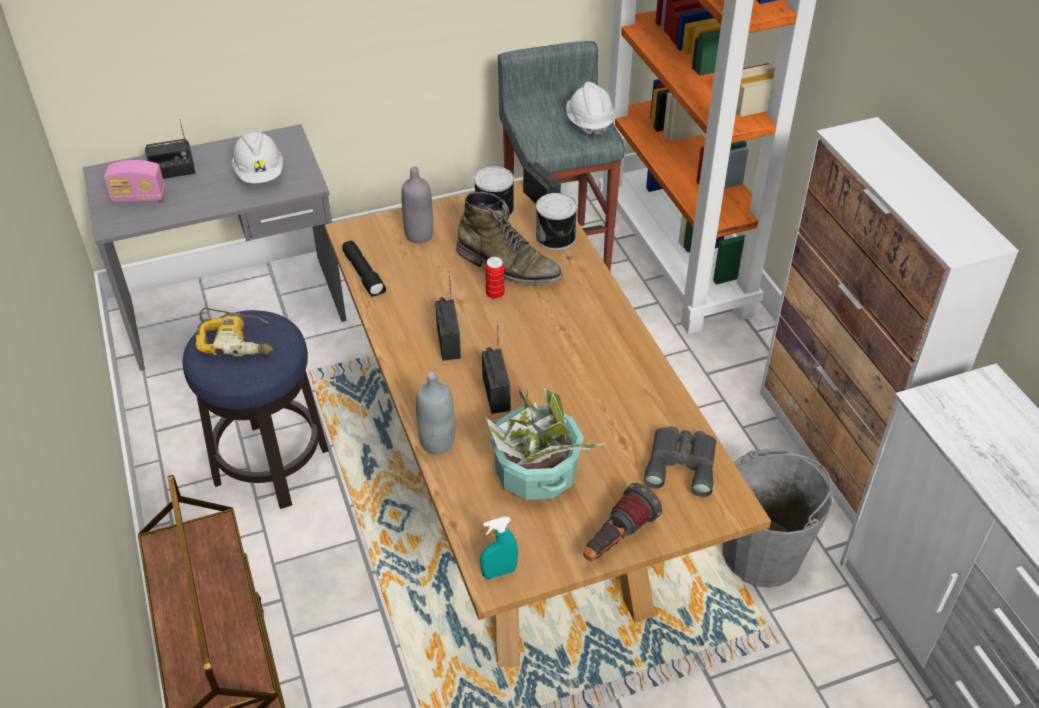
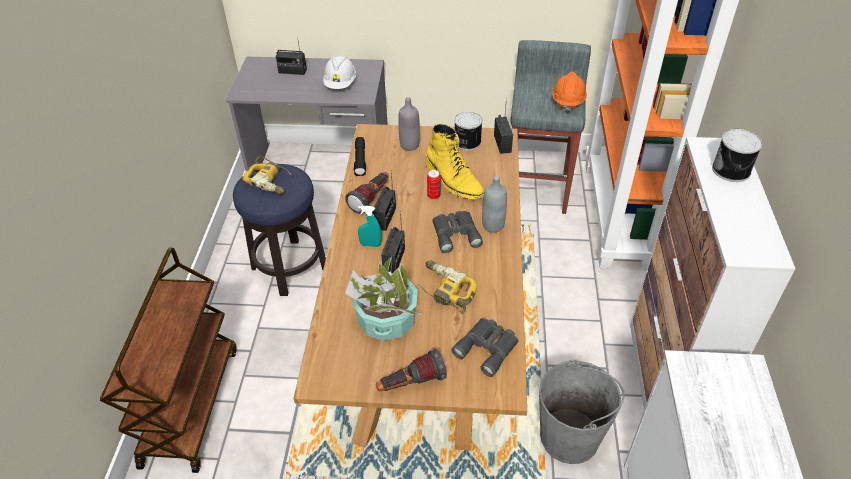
camera: 25 degrees right, 0 degrees up
(139, 197) = (264, 81): radio -> none
(413, 322) = (371, 199): none -> flashlight
(437, 442) = (337, 279): grey bottle -> grey bottle (493, 226)
(499, 572) = (322, 376): turquoise spray bottle -> turquoise spray bottle (370, 245)
(508, 266) = (453, 180): green boot -> yellow boot
(554, 334) = (455, 233): none -> grey binoculars
(556, 237) = (497, 170): can -> can (732, 170)
(586, 411) = (445, 291): none -> power drill
(589, 123) = (568, 101): white hard hat -> orange hard hat

